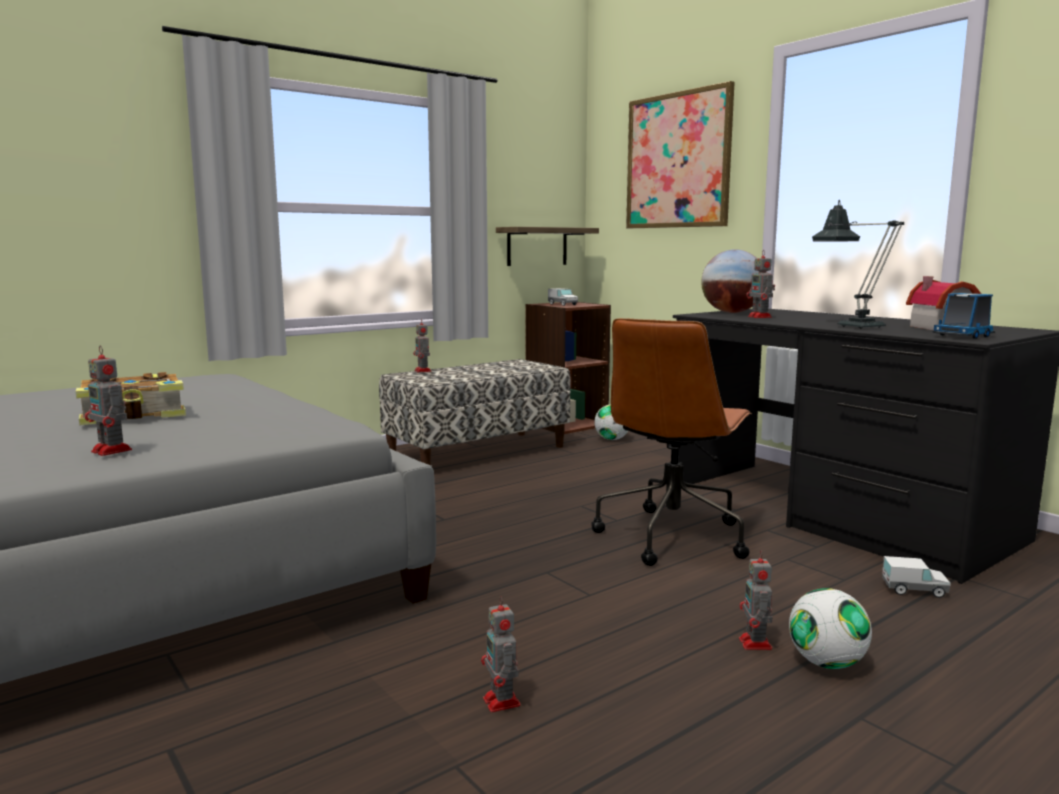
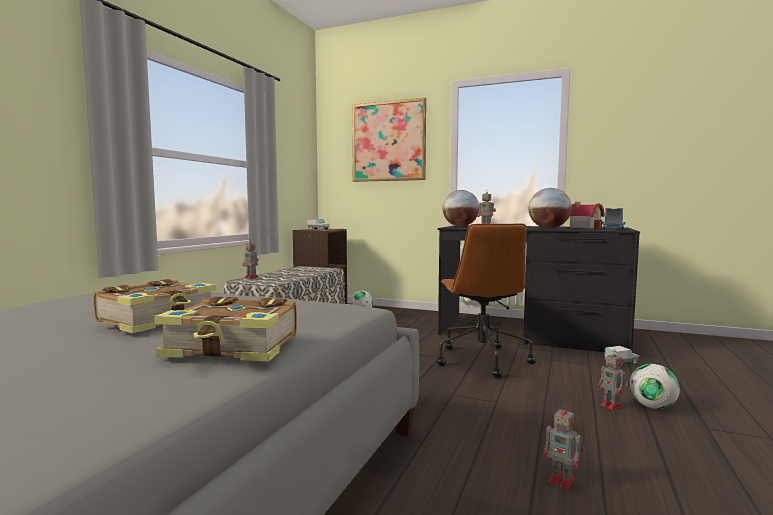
camera: 30 degrees left, 5 degrees down
(112, 451) = (234, 347): toy robot -> book
(537, 246) = (296, 192): shelf -> none
(853, 326) = (549, 228): table lamp -> globe

